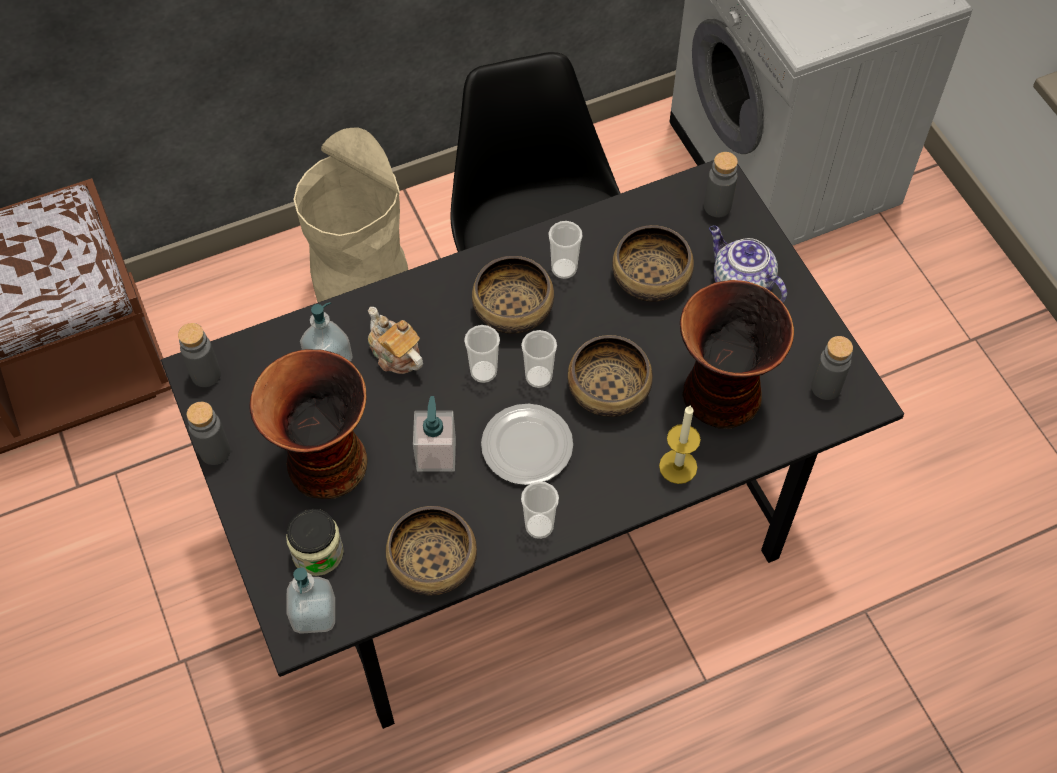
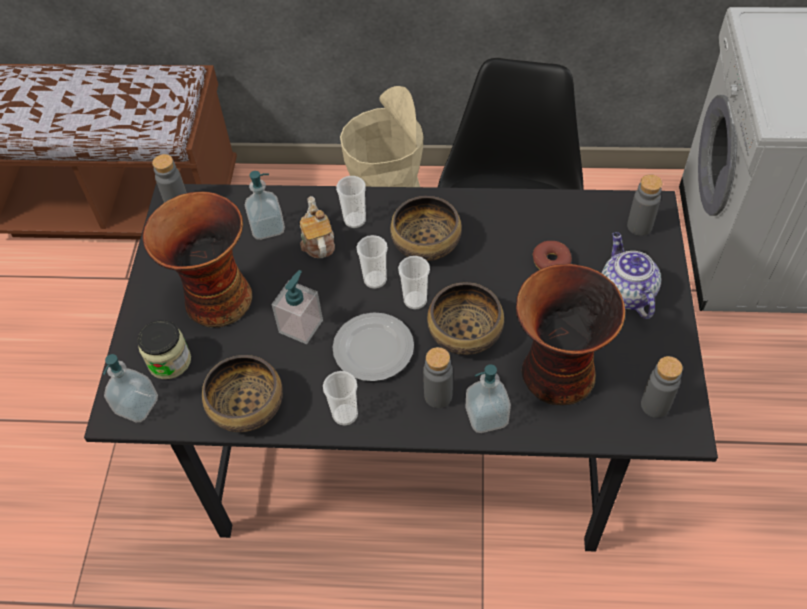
camera: 30 degrees right, 5 degrees down
(215, 451) = (148, 259): grey bottle -> grey bottle (438, 396)
(564, 269) = (484, 228): cup -> cup (355, 220)
(651, 279) = (551, 261): bowl -> donut
(678, 466) = (486, 416): candle -> soap dispenser

